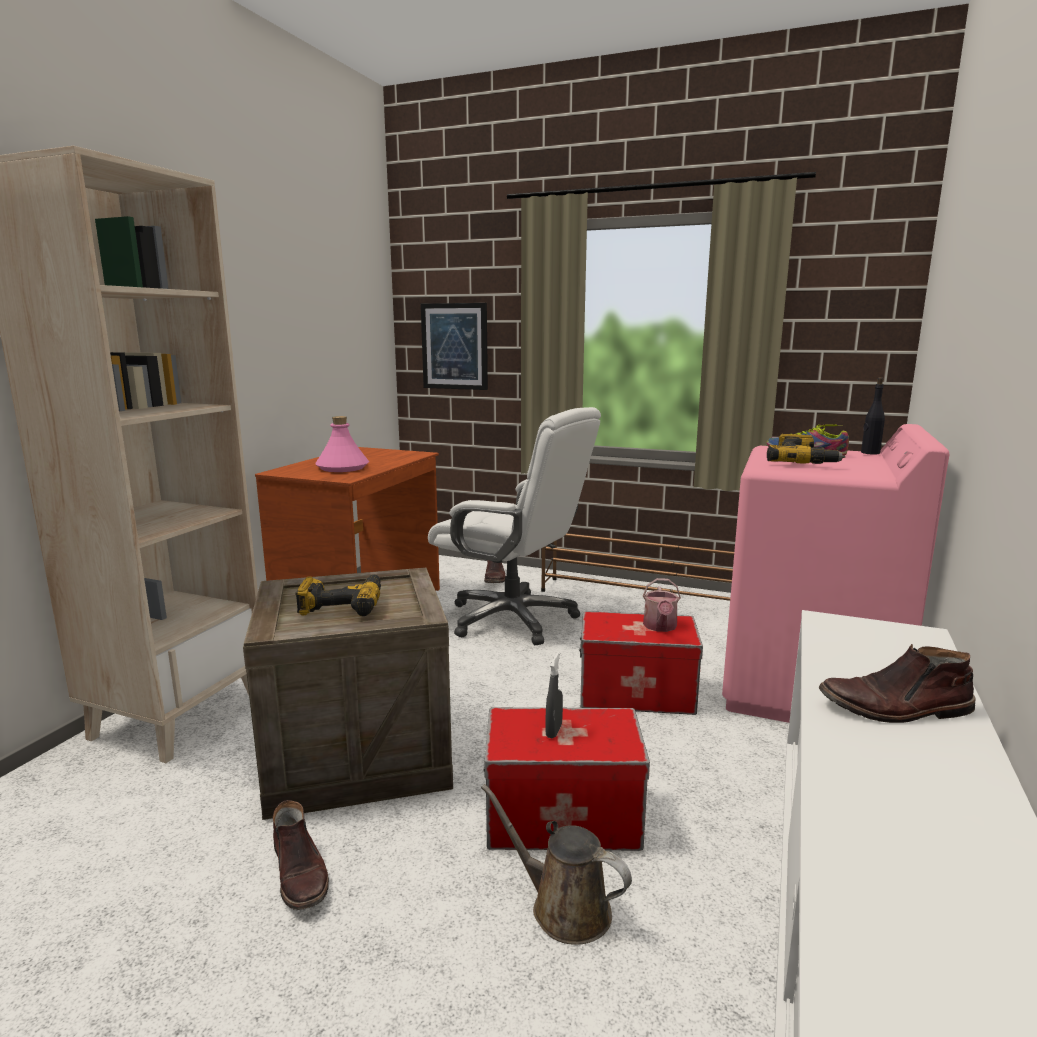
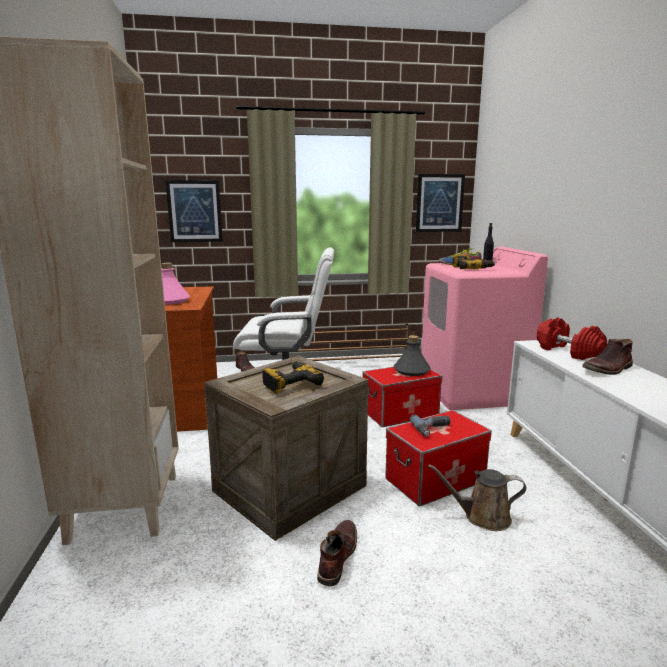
camera: 30 degrees left, 0 degrees up
(300, 873) = (336, 556): brown boot -> brown boot turned 105 degrees counterclockwise
(554, 731) = (433, 429): grey spray bottle -> power drill
(660, 627) = (411, 371): watering can -> grey bottle
(846, 337) = (439, 203): none -> picture
(874, 653) = (567, 352): none -> red dumbbell

